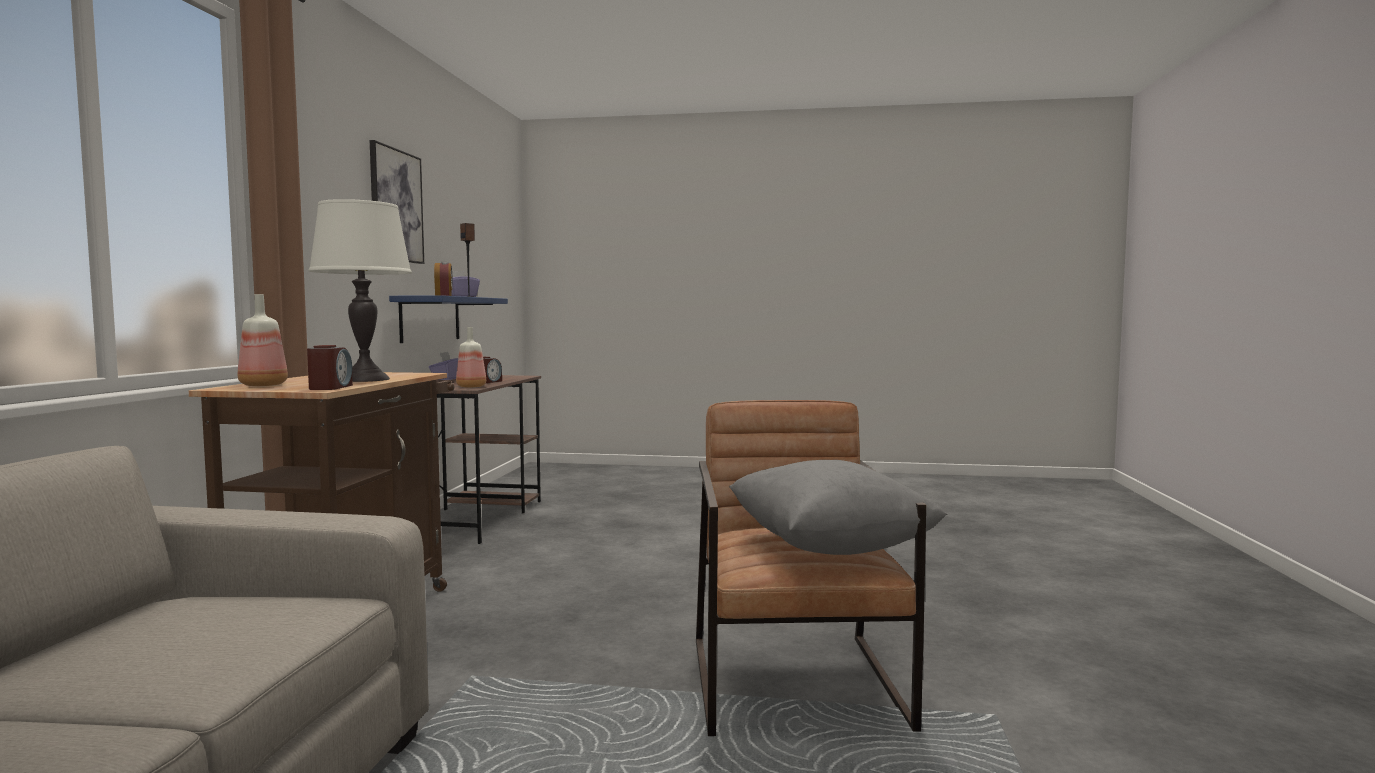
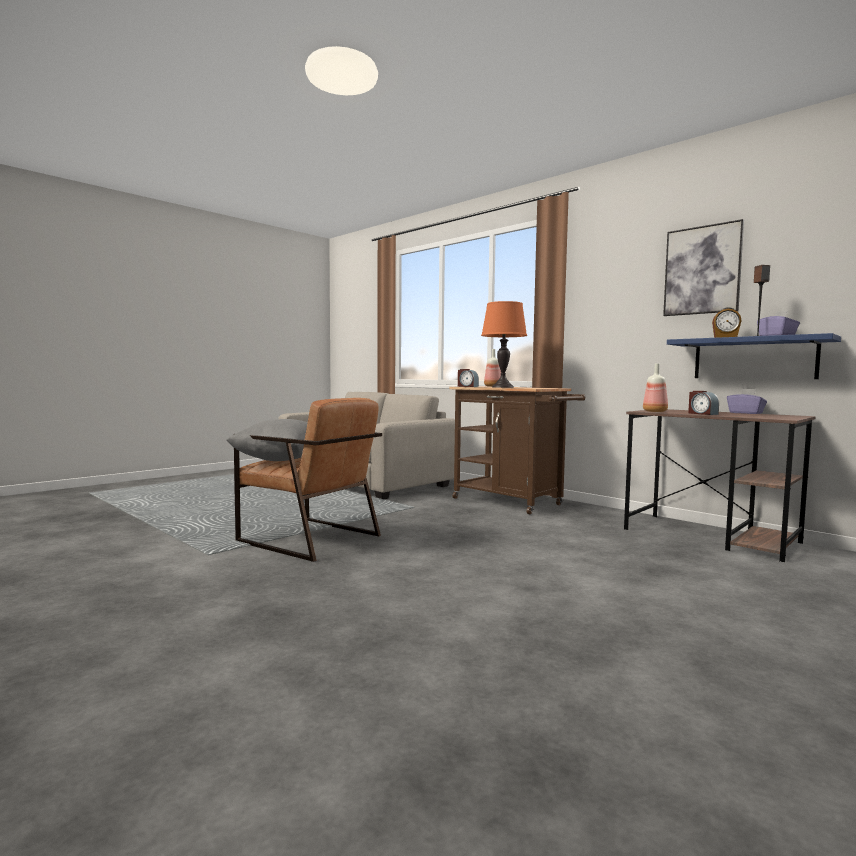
camera: 125 degrees right, 0 degrees up
(365, 379) = (502, 387): white table lamp -> orange table lamp

